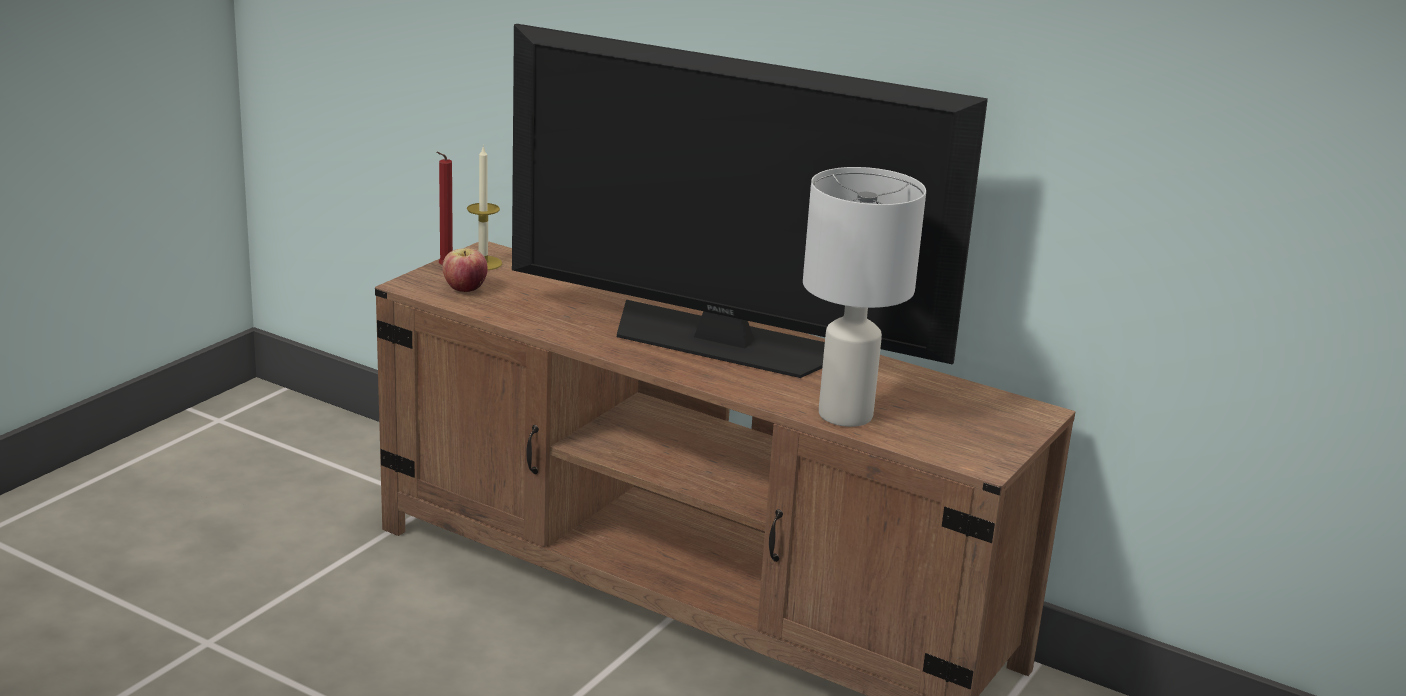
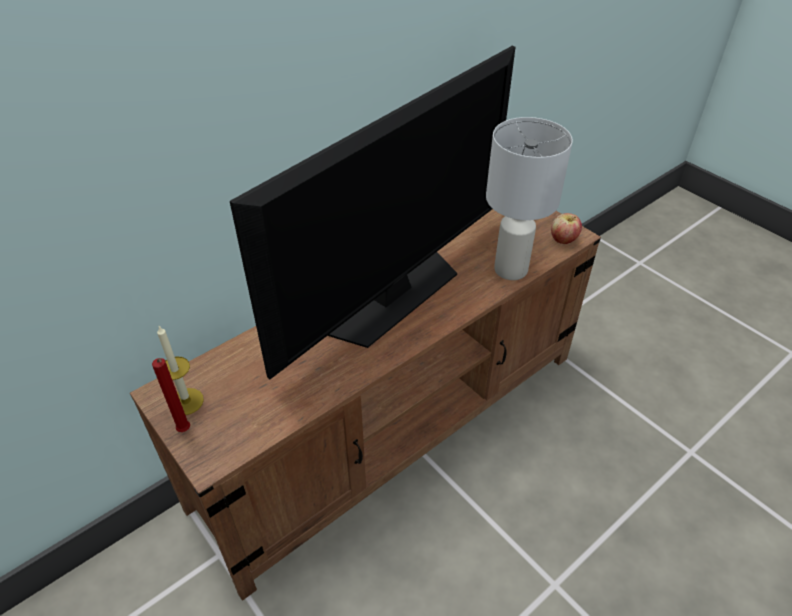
camera: 70 degrees left, 20 degrees up
(465, 289) = (238, 424): apple -> apple (563, 240)

